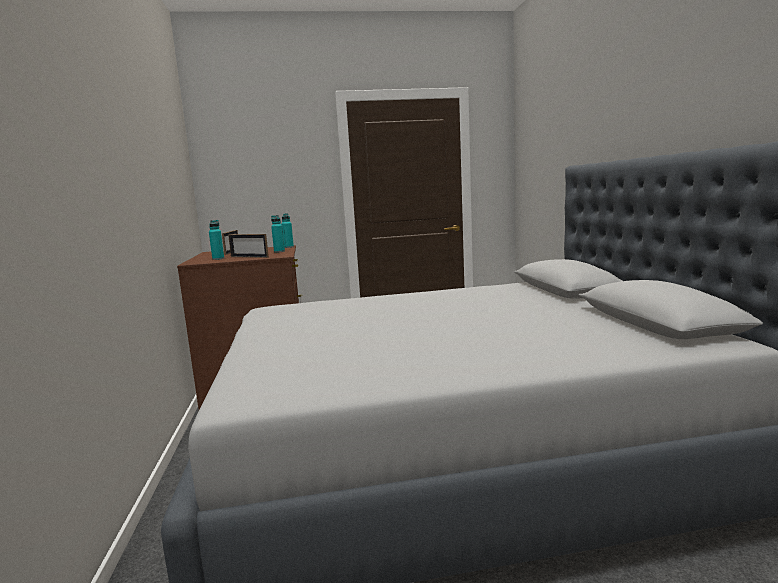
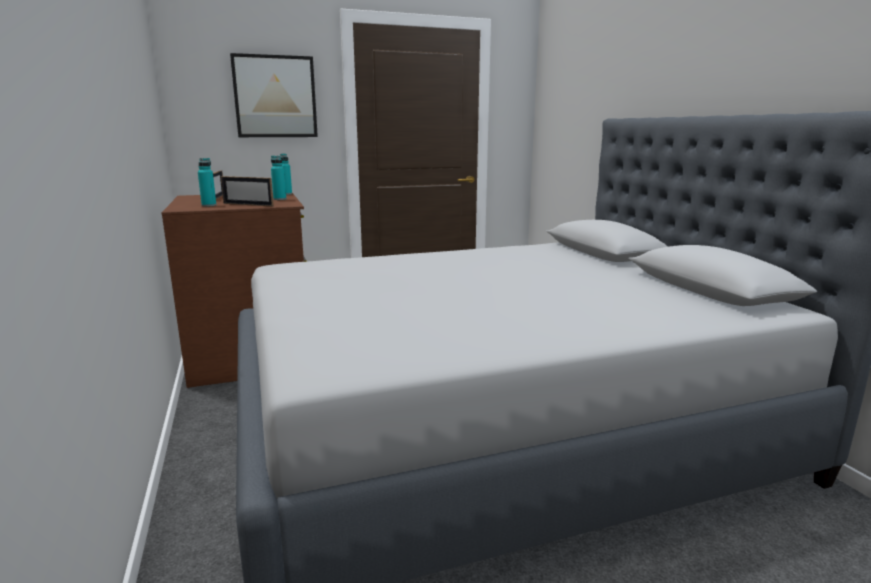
camera: 10 degrees left, 5 degrees up
(283, 167) = (275, 97): none -> picture

